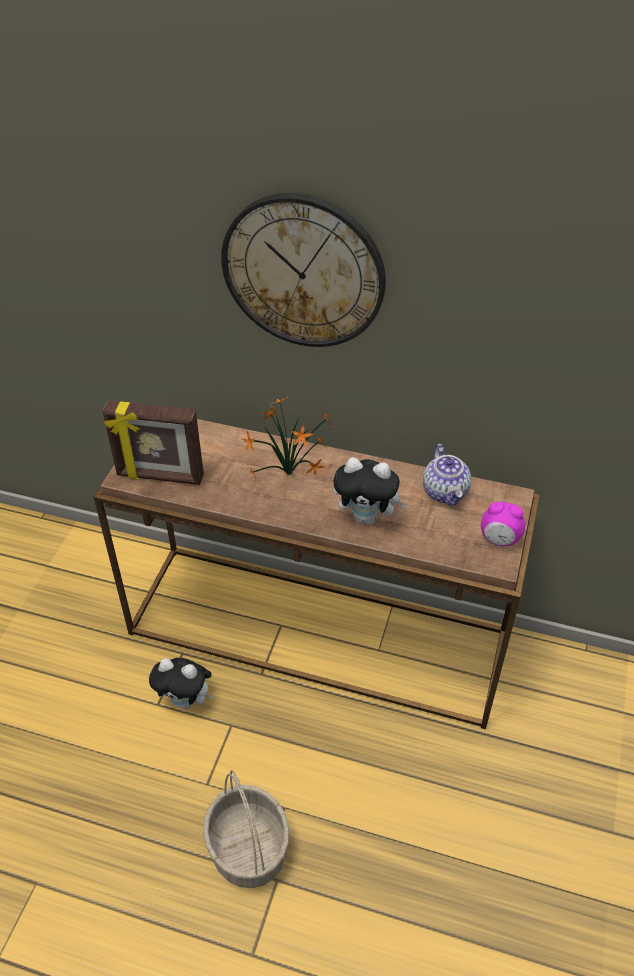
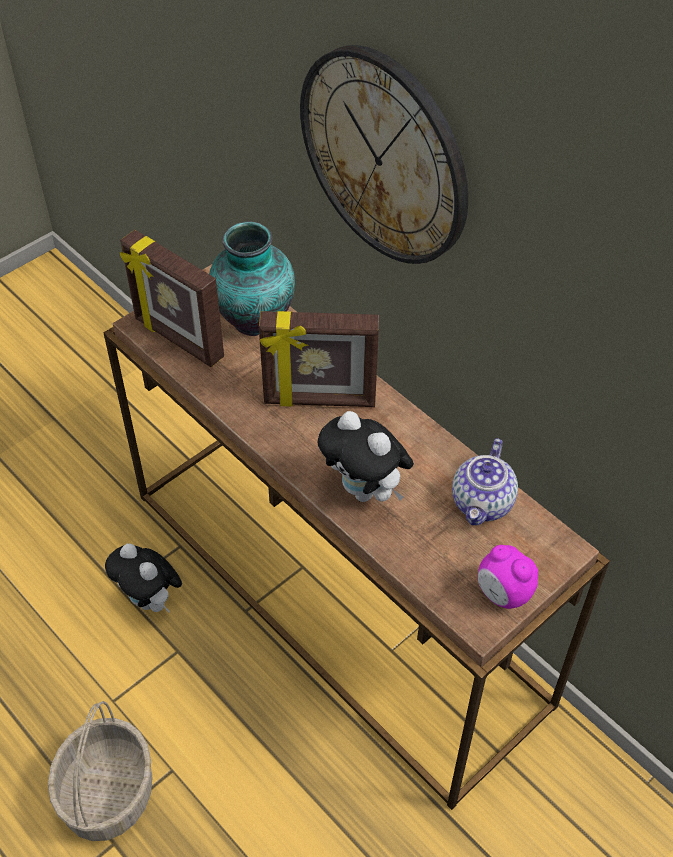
camera: 30 degrees right, 5 degrees up
(205, 443) = (253, 321): none -> vase
(292, 475) = (319, 400): potted plant -> picture frame

